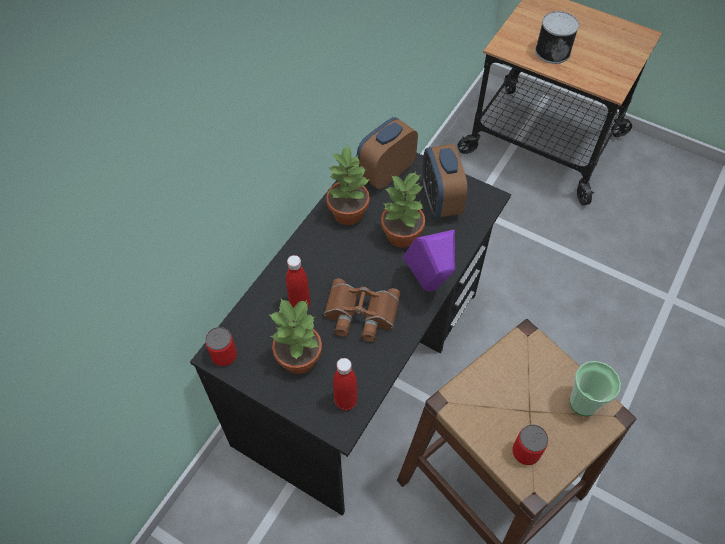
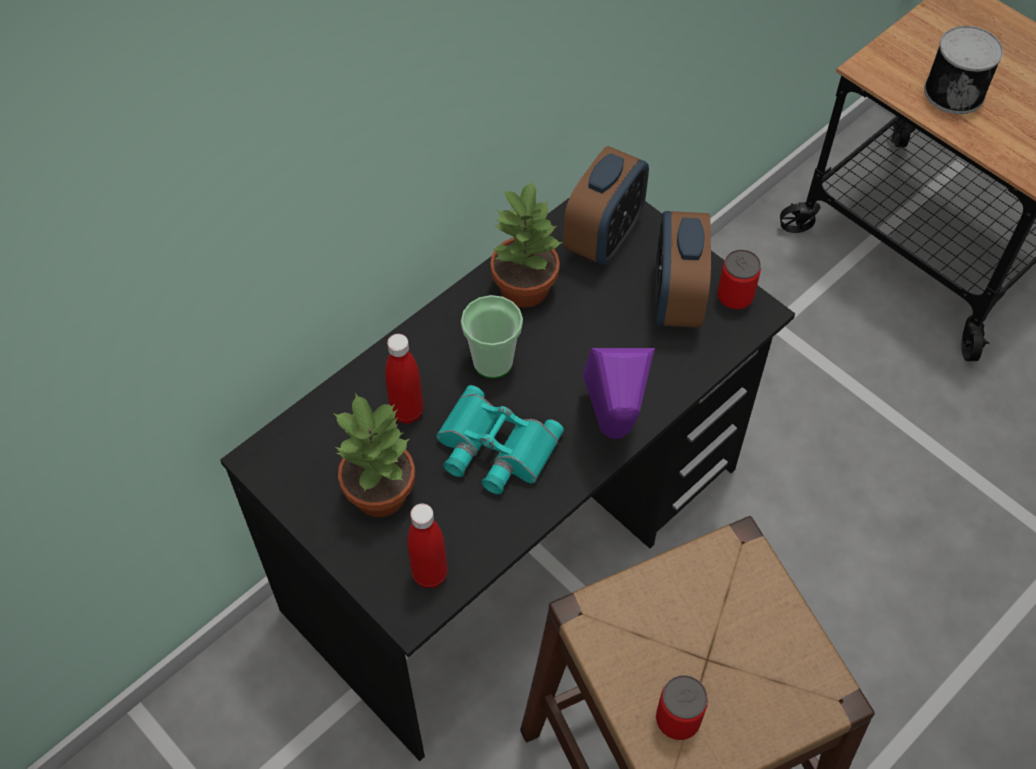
camera: 15 degrees right, 0 degrees up
(224, 356) = (272, 463): can -> can (735, 297)
(360, 314) = (493, 449): brown binoculars -> turquoise binoculars
(386, 173) = (603, 238): alarm clock -> alarm clock turned 150 degrees clockwise
(402, 235) = (598, 342): potted plant -> none
(583, 402) = (796, 667): cup -> cup (493, 362)

